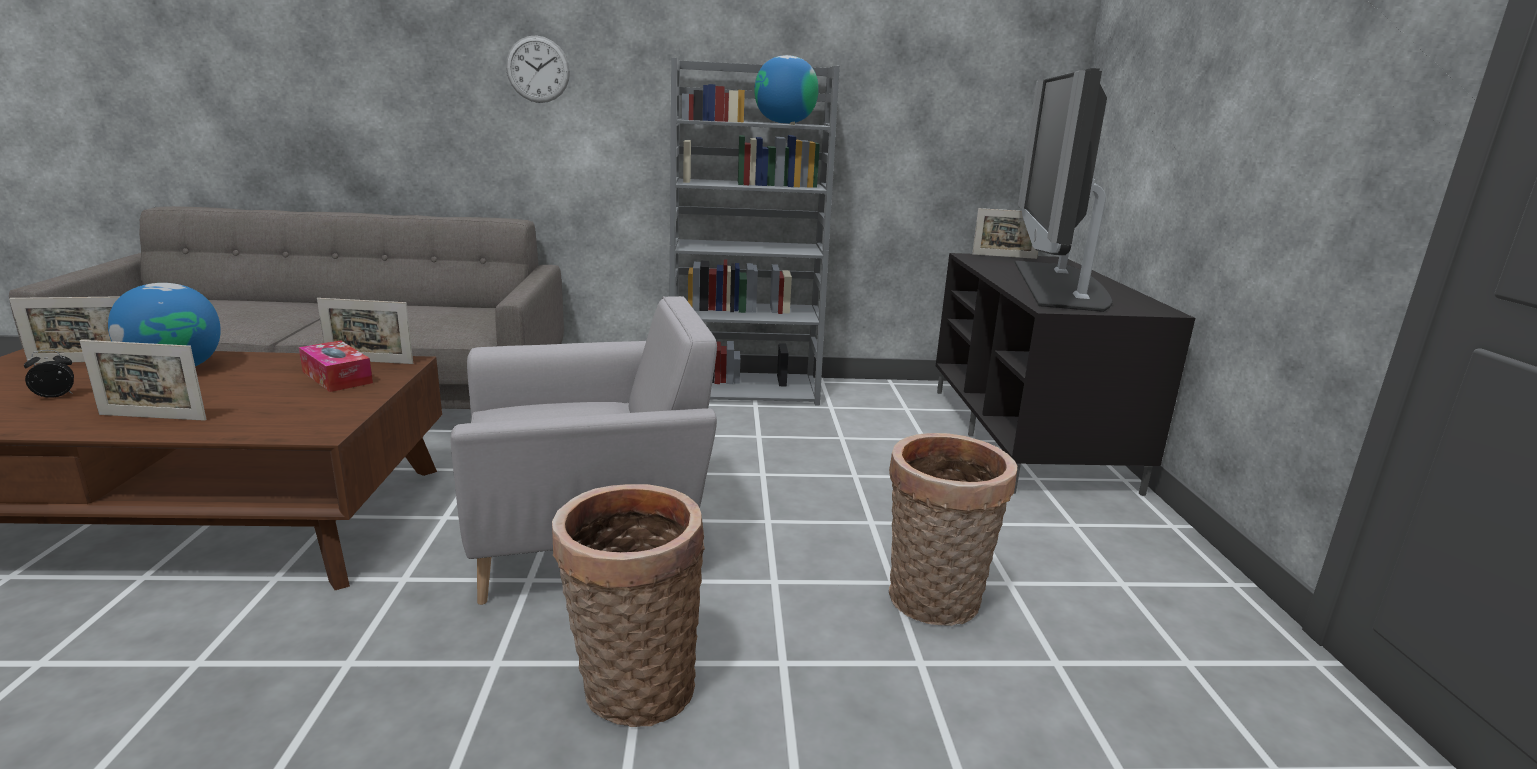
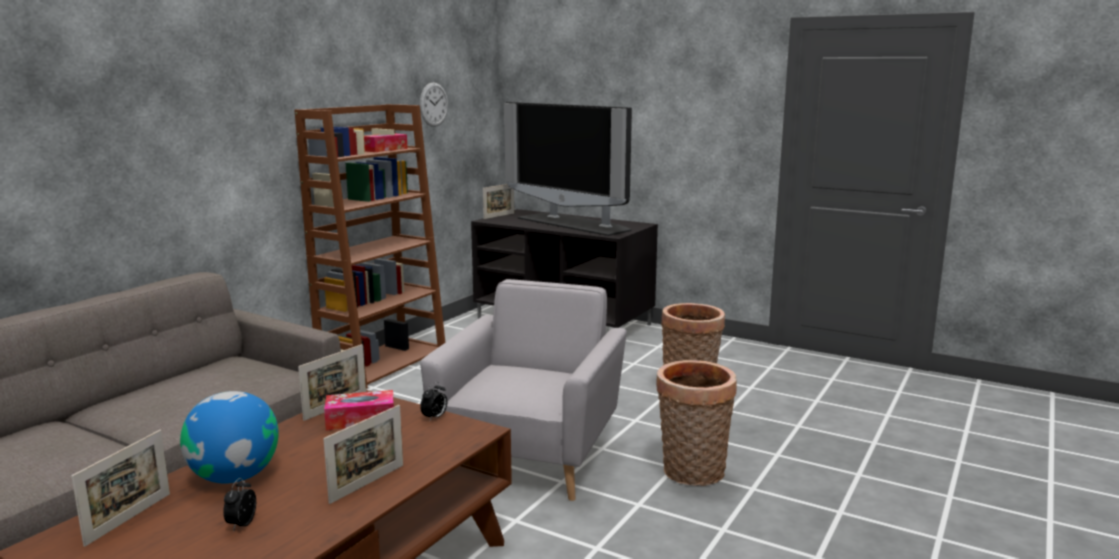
camera: 55 degrees left, 5 degrees down
(357, 403) = (435, 418): none -> alarm clock
(538, 69) = (189, 129): wall clock -> wall clock (433, 104)
(745, 389) = (384, 362): grey bookcase -> brown bookcase
(784, 123) = (384, 149): globe -> tissue box

